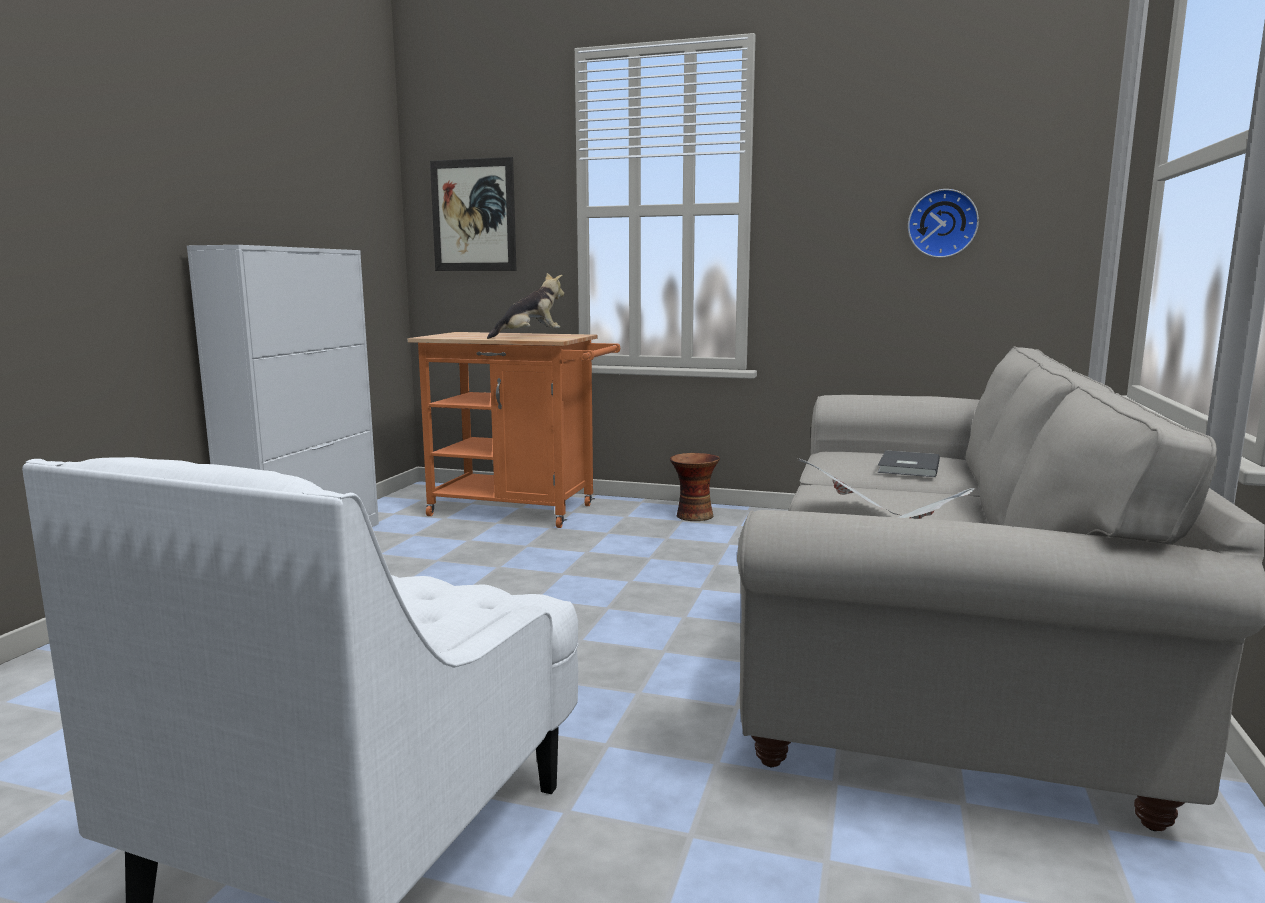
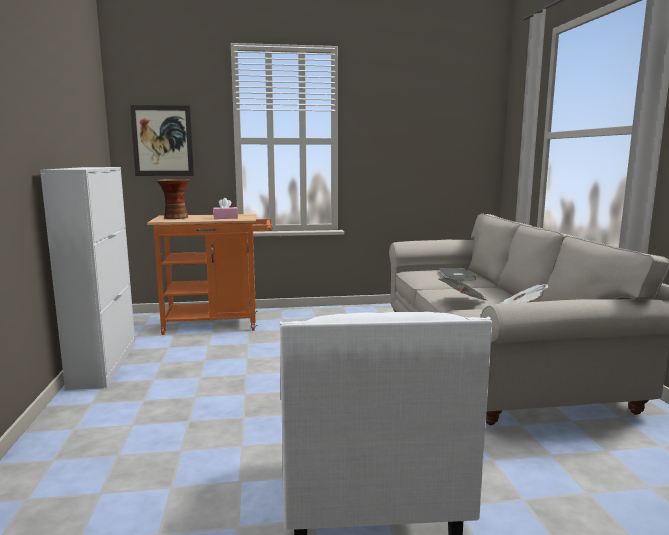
camera: 25 degrees left, 0 degrees up
(530, 337) = (225, 218): plush toy -> pink tissue box
(693, 516) = (318, 314): vase -> vase (175, 217)
(942, 223) = (434, 151): wall clock -> none

